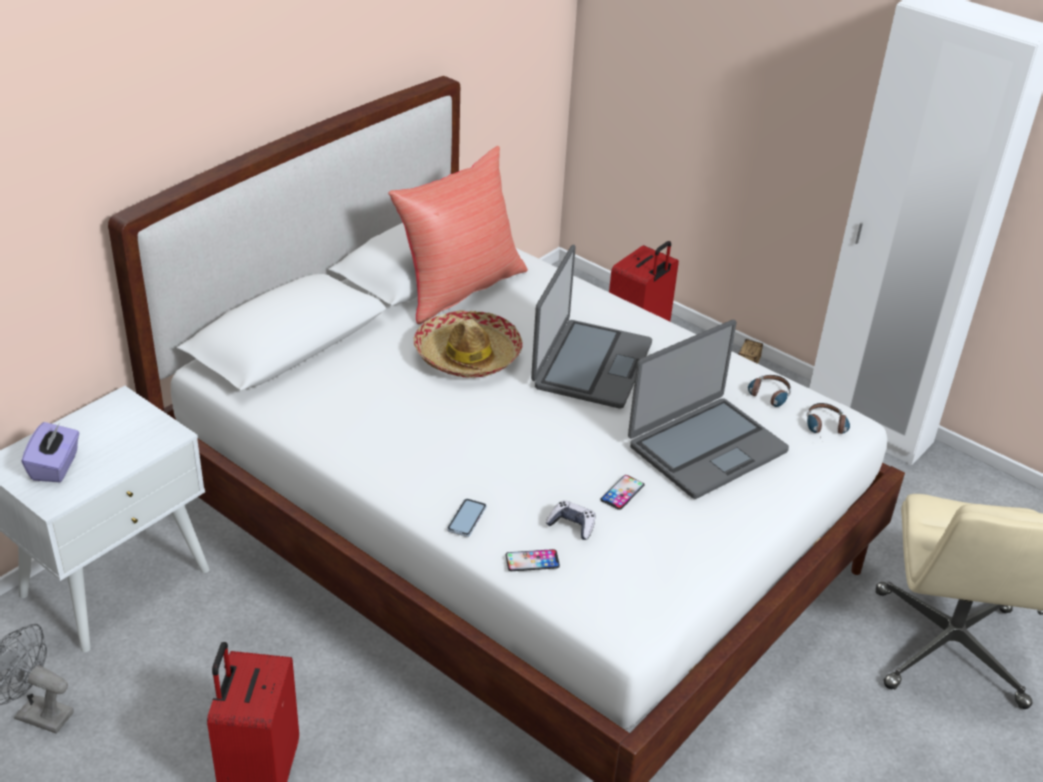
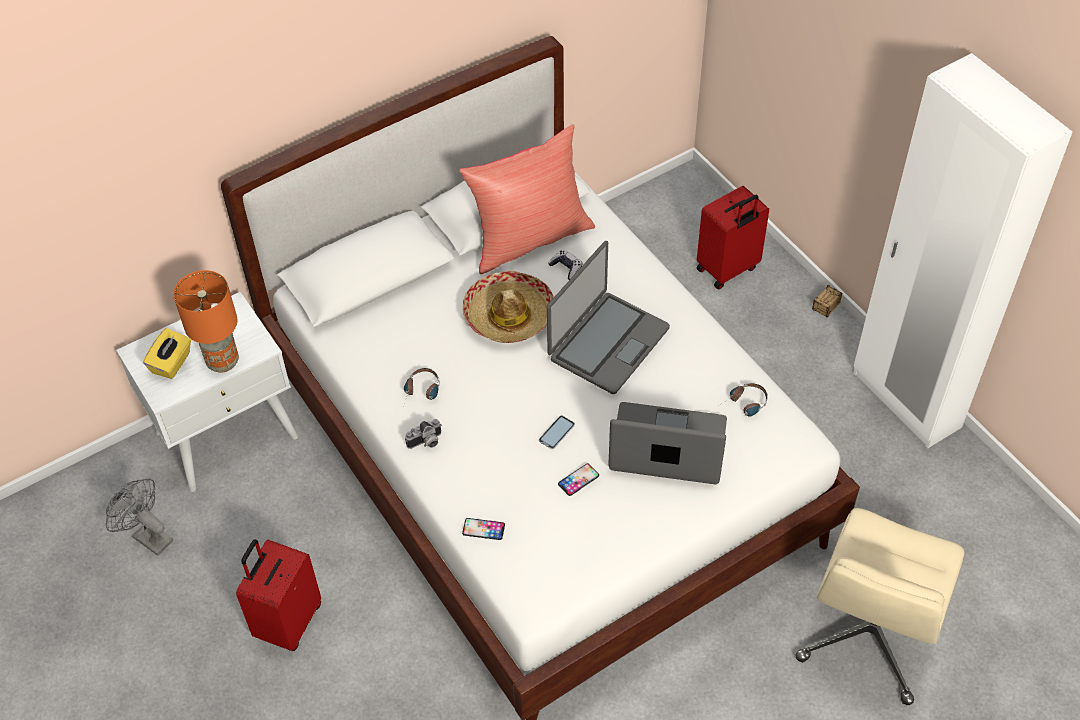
camera: 20 degrees right, 15 degrees up
(55, 466) = (172, 363): purple tissue box -> yellow tissue box
(125, 455) = (223, 361): none -> orange table lamp
(422, 487) = (426, 442): none -> camera
(467, 518) = (449, 479): phone -> phone (556, 432)
(572, 525) = (525, 503): game controller -> game controller (566, 268)
(706, 448) = (667, 447): laptop -> laptop turned 150 degrees counterclockwise
(826, 430) = (781, 448): headphones -> headphones (421, 393)

